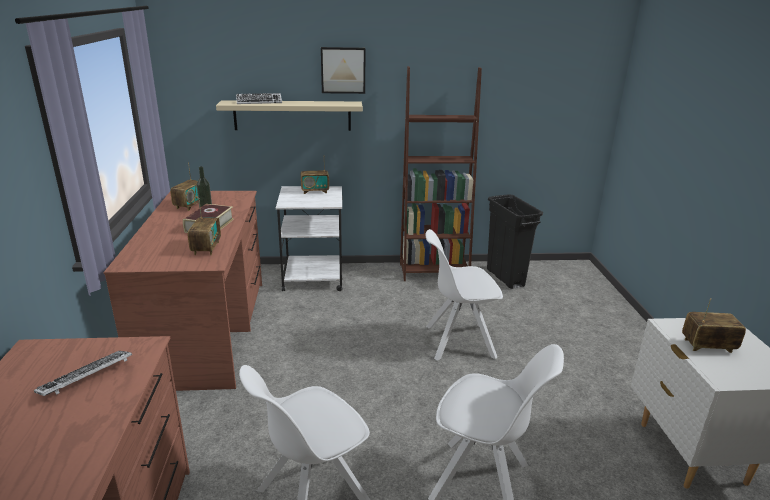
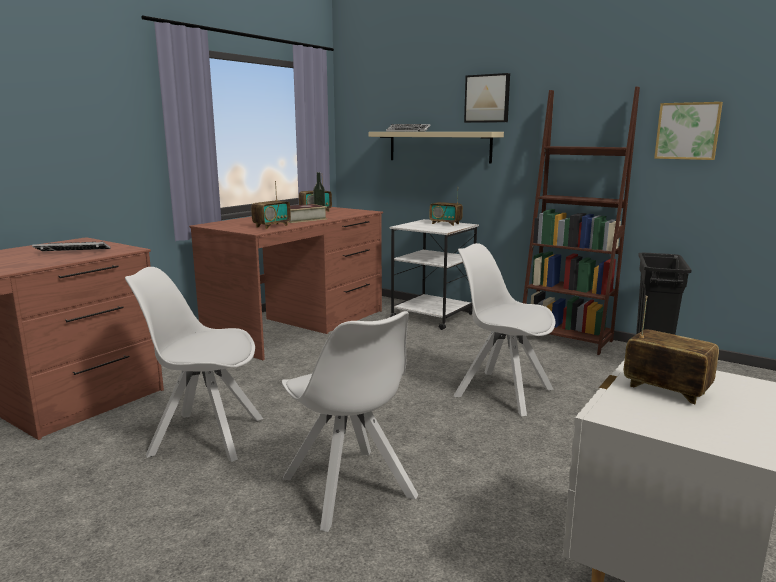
camera: 40 degrees right, 10 degrees down
(513, 102) = (687, 131): none -> picture

